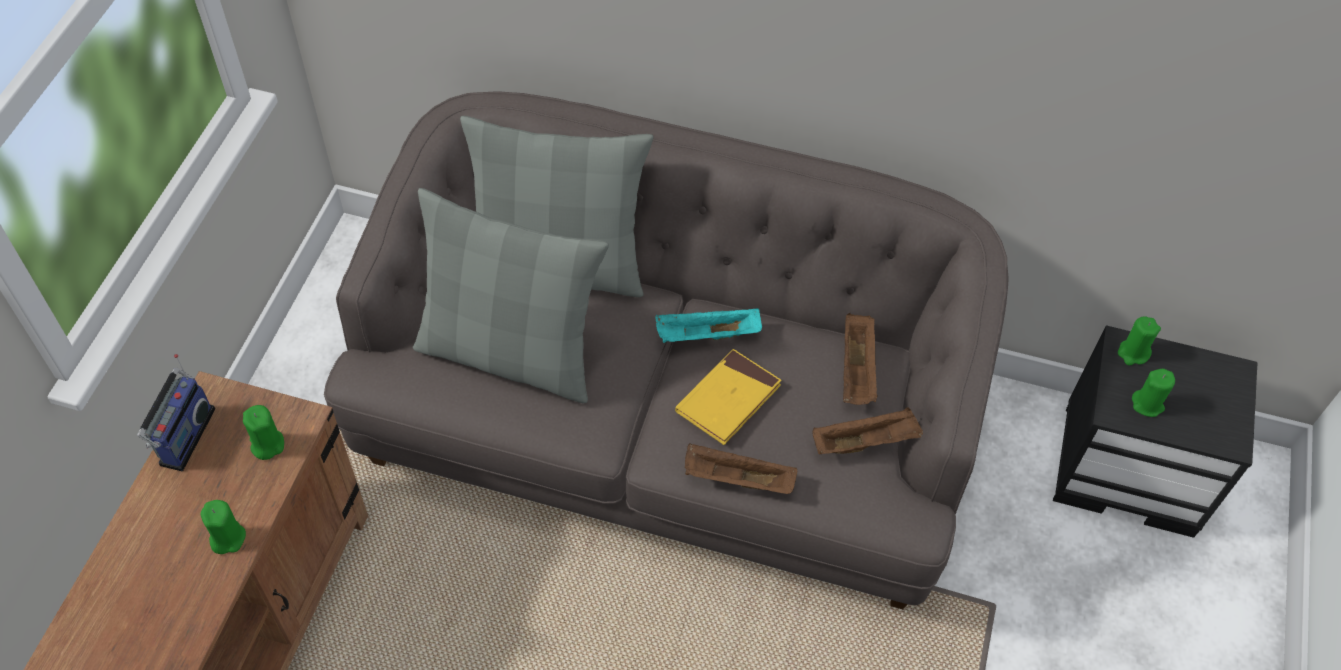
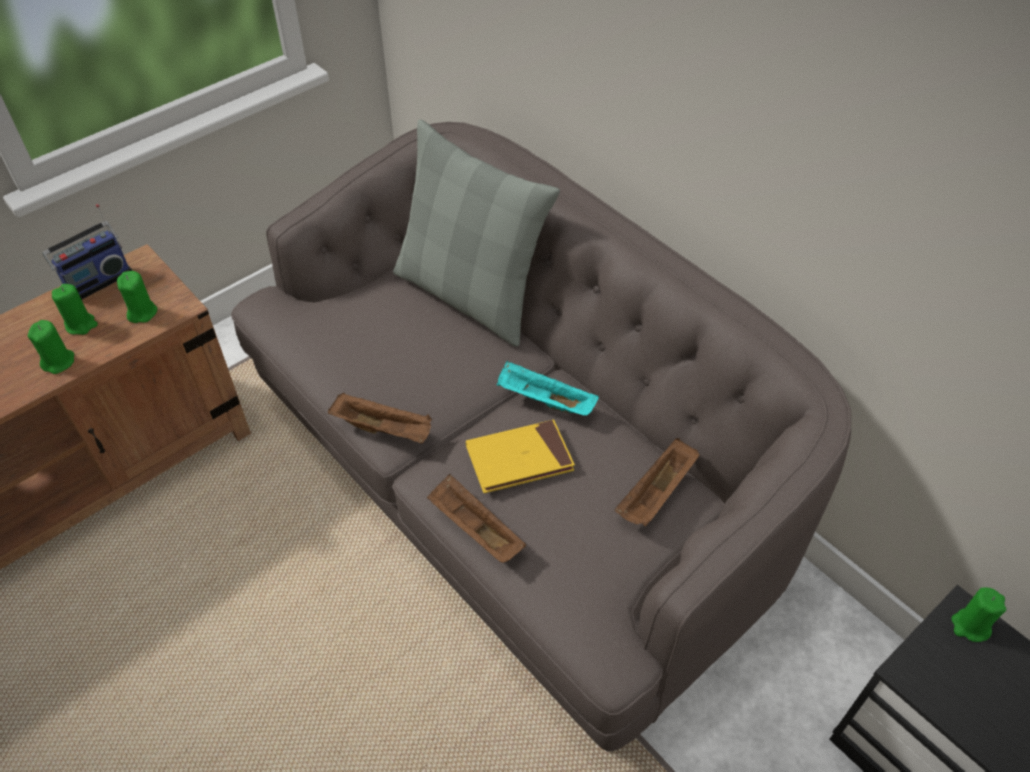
camera: 35 degrees right, 5 degrees down
(510, 353) = (378, 340): grey pillow -> none
(866, 442) = (615, 559): brown tray -> brown tray (384, 429)
(1147, 404) = (952, 684): green candle -> green candle (81, 324)

